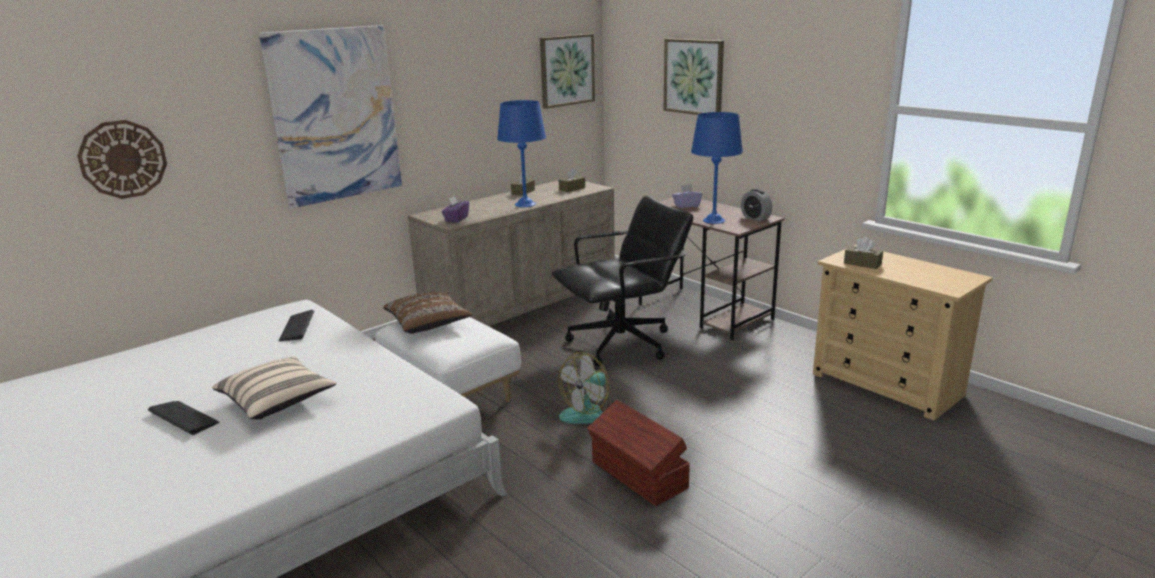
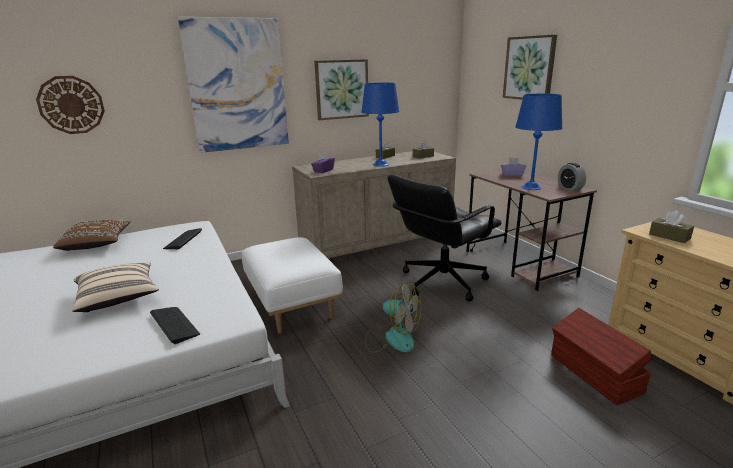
camera: 15 degrees right, 0 degrees up
(184, 418) = (46, 301): keyboard -> keyboard (174, 325)
(428, 324) = (278, 248): brown pillow -> brown pillow (97, 244)
(566, 70) = (429, 66): picture -> picture (341, 89)
(589, 412) = (392, 338): fan -> fan turned 120 degrees counterclockwise
(622, 344) = (442, 282): black office chair -> black office chair turned 150 degrees clockwise
(638, 475) = (411, 410): brown storage box -> brown storage box (594, 374)

